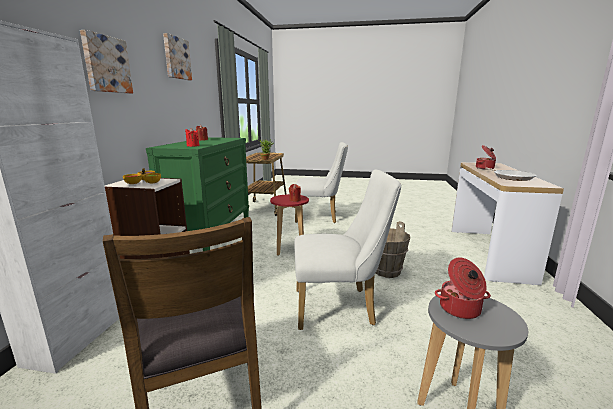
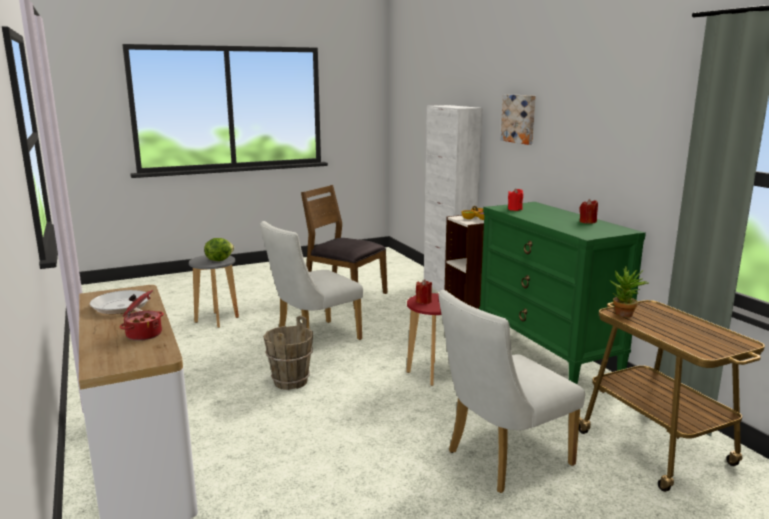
camera: 145 degrees right, 0 degrees up
(176, 58) = (607, 101): picture -> none
(460, 309) = (219, 260): cooking pot -> lettuce

